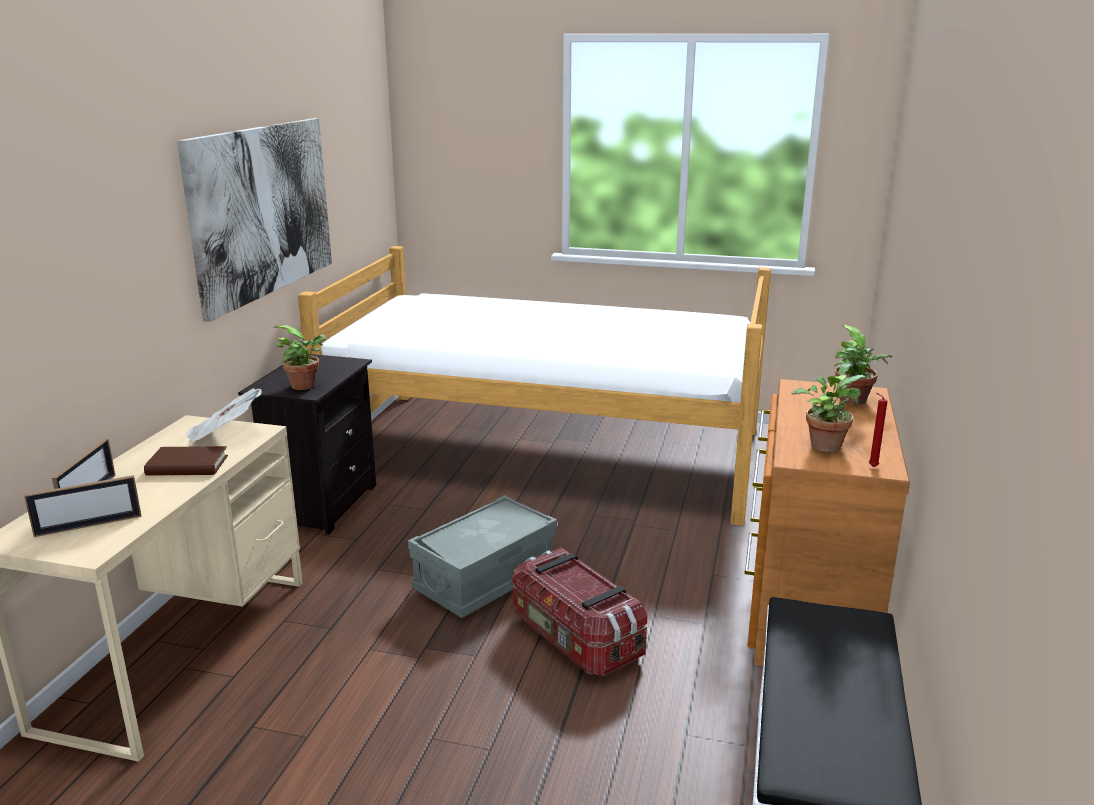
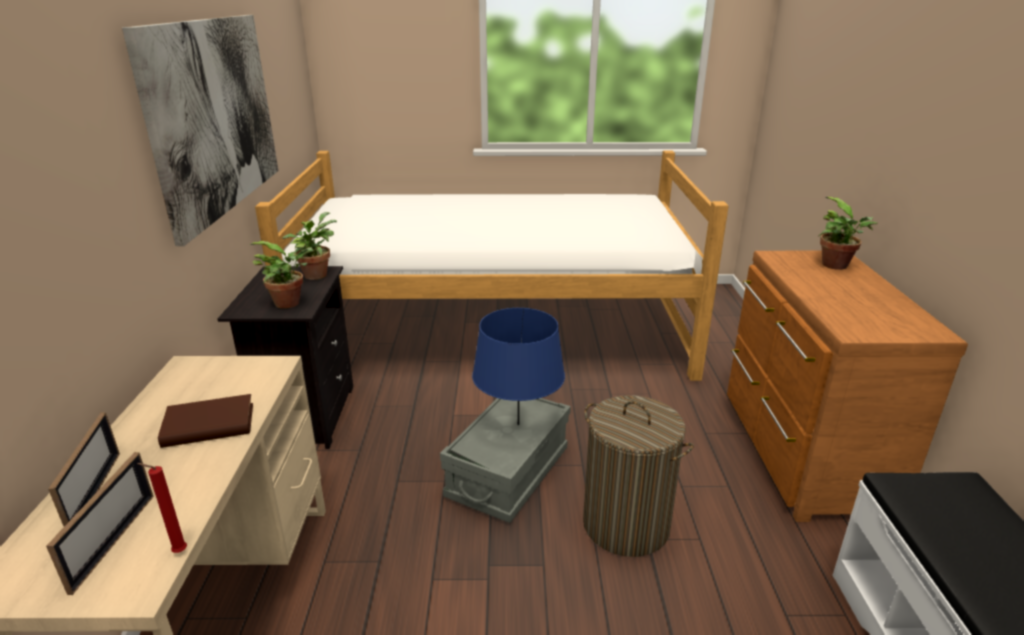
camera: 15 degrees left, 5 degrees up
(88, 525) = (114, 541): picture frame -> picture frame turned 45 degrees counterclockwise
(224, 435) = (234, 377): newspaper -> none
(496, 528) = (518, 424): none -> blue table lamp
(574, 638) = (626, 525): storage box -> laundry basket
(825, 444) = (860, 313): potted plant -> potted plant (316, 274)
(871, 467) = (922, 332): red candle -> red candle (177, 552)

